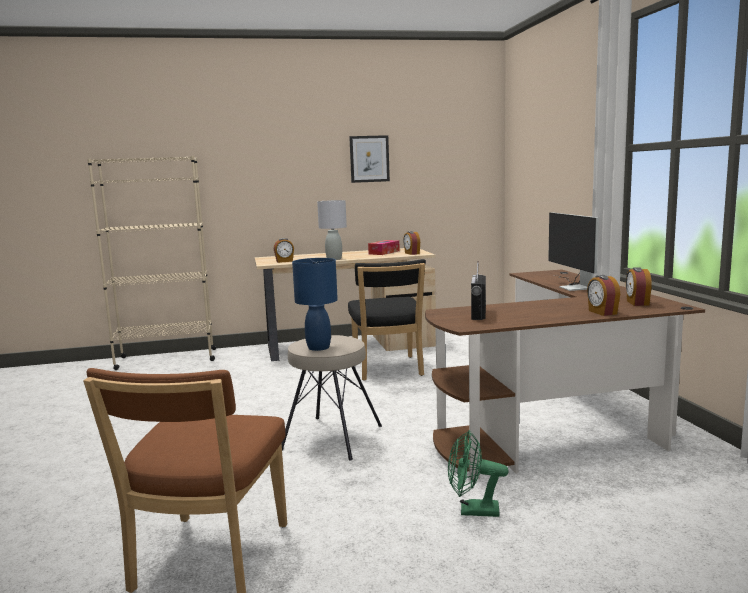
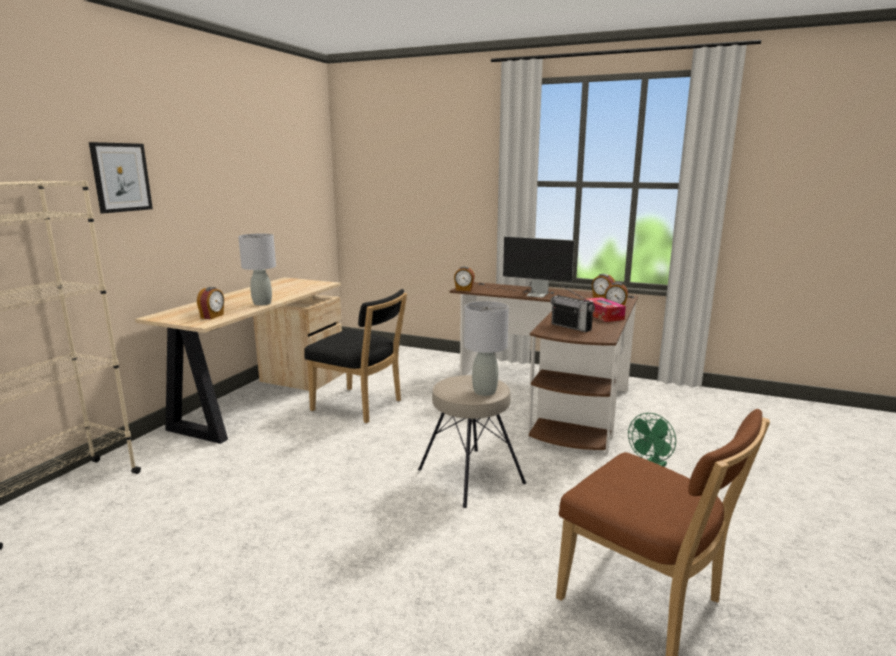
camera: 55 degrees left, 5 degrees up
(319, 348) = (485, 392): blue table lamp -> grey table lamp
(369, 159) = (238, 181): picture -> picture (121, 177)
(384, 252) = (281, 287): tissue box -> tissue box (603, 315)
(411, 253) = (315, 285): alarm clock -> alarm clock (464, 290)

